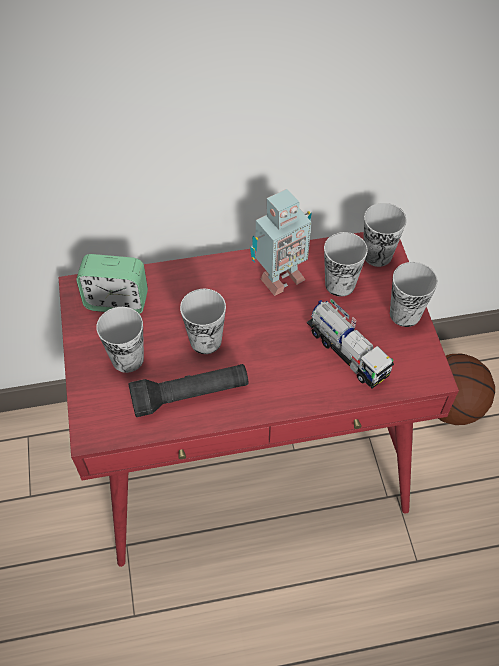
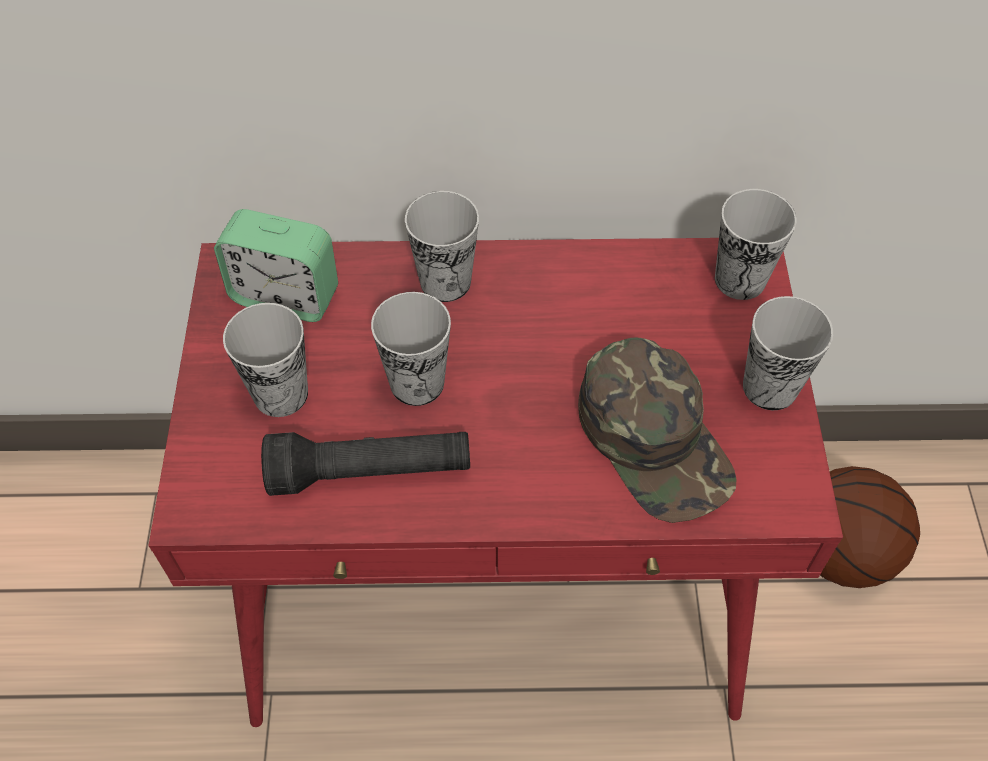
camera: 10 degrees right, 0 degrees up
(279, 278) = (563, 295): toy robot -> none
(340, 284) = (665, 320): cup -> cup (445, 282)
(347, 352) = (655, 439): toy truck -> green cap

